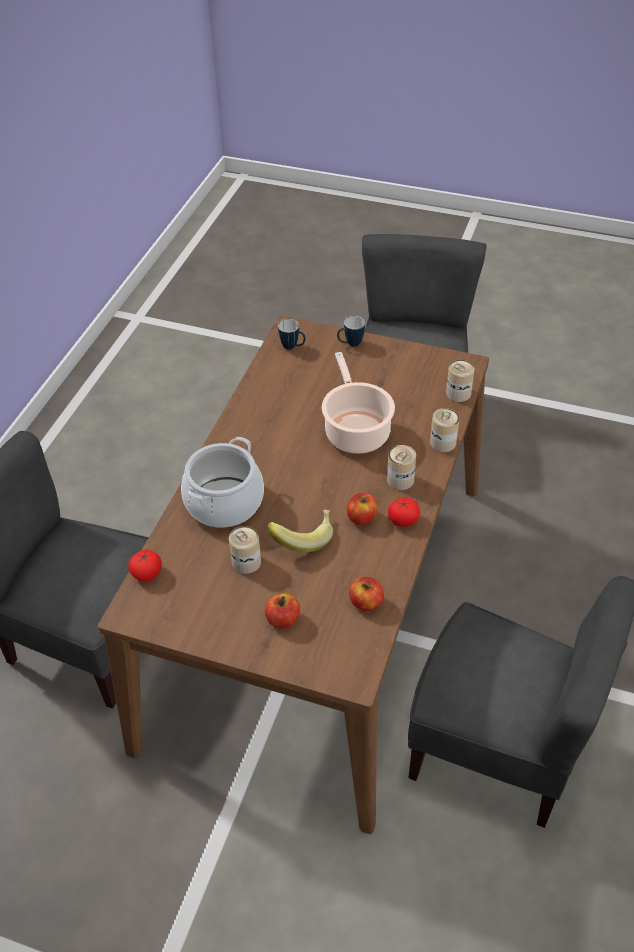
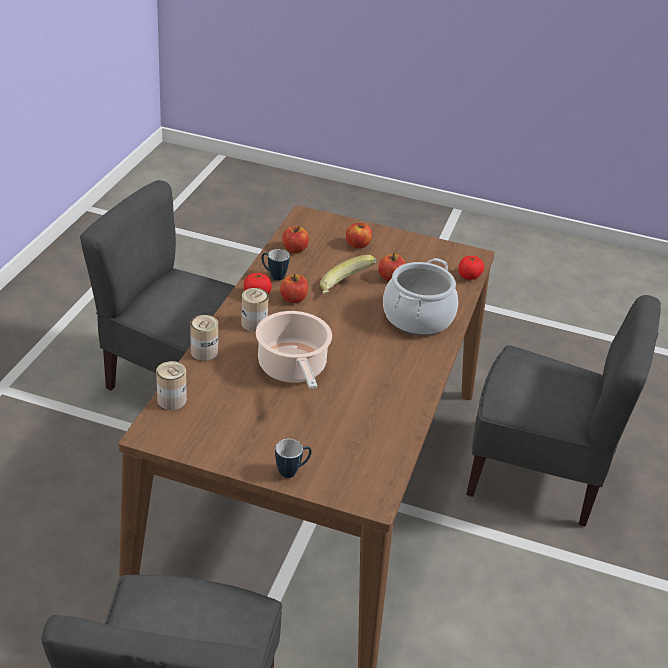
camera: 175 degrees right, 10 degrees down
(246, 562) = (390, 277): can -> apple
(293, 347) = (367, 471): mug -> mug (273, 276)

